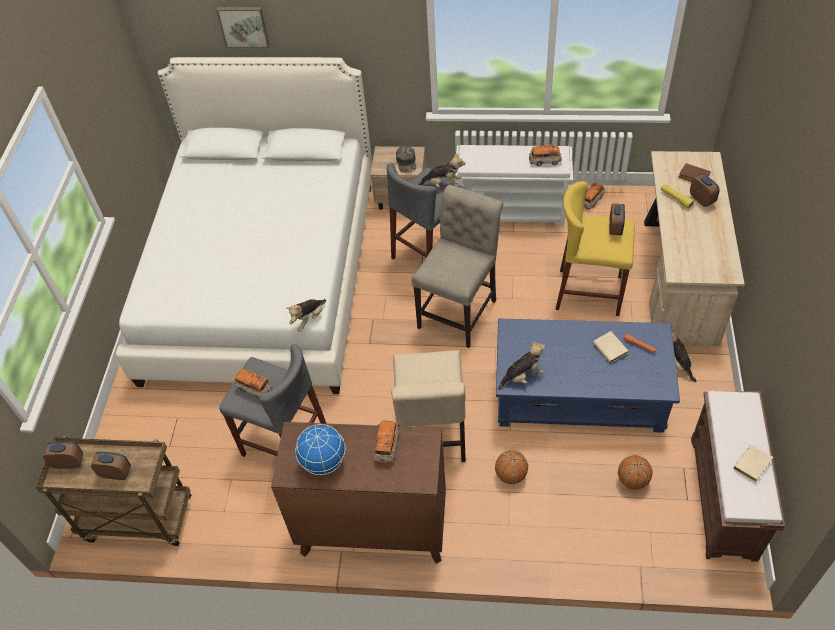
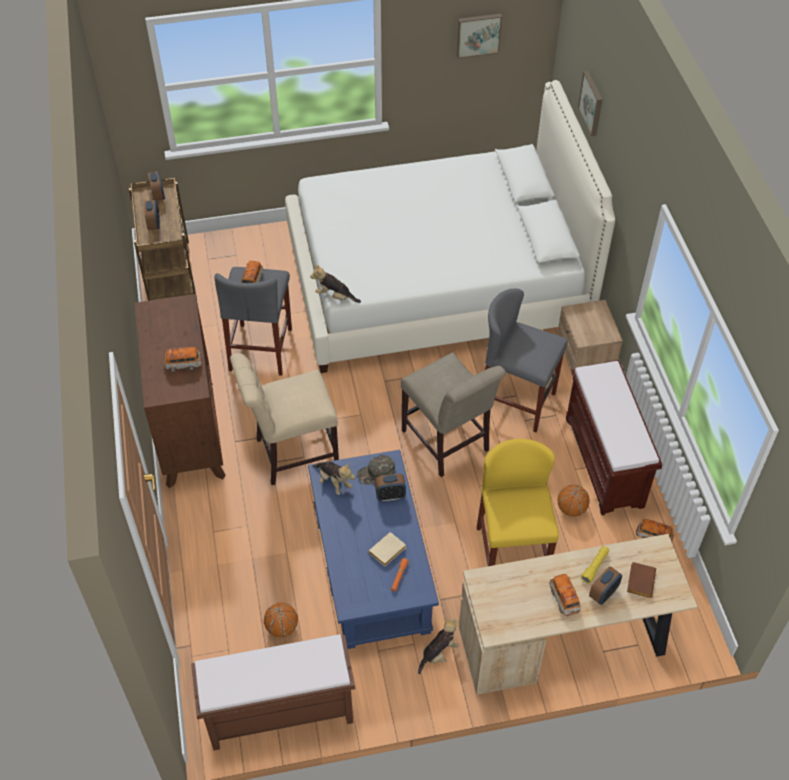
camera: 70 degrees right, 0 degrees up
(101, 72) = (478, 34): none -> picture
(323, 462) = (162, 328): globe -> none
(406, 162) = (592, 331): green cap -> green cap (376, 472)
(443, 184) = (542, 355): plush toy -> none
(460, 310) = (447, 444): beige chair -> beige chair turned 45 degrees clockwise
(511, 475) = (265, 524): basketball -> basketball (571, 509)
(512, 211) = (605, 462): white bench -> brown bench
(544, 161) = (623, 440): toy car -> toy car (563, 599)
(615, 229) = (532, 517): alarm clock -> alarm clock (390, 496)
(753, 466) = (256, 680): beige book -> none

